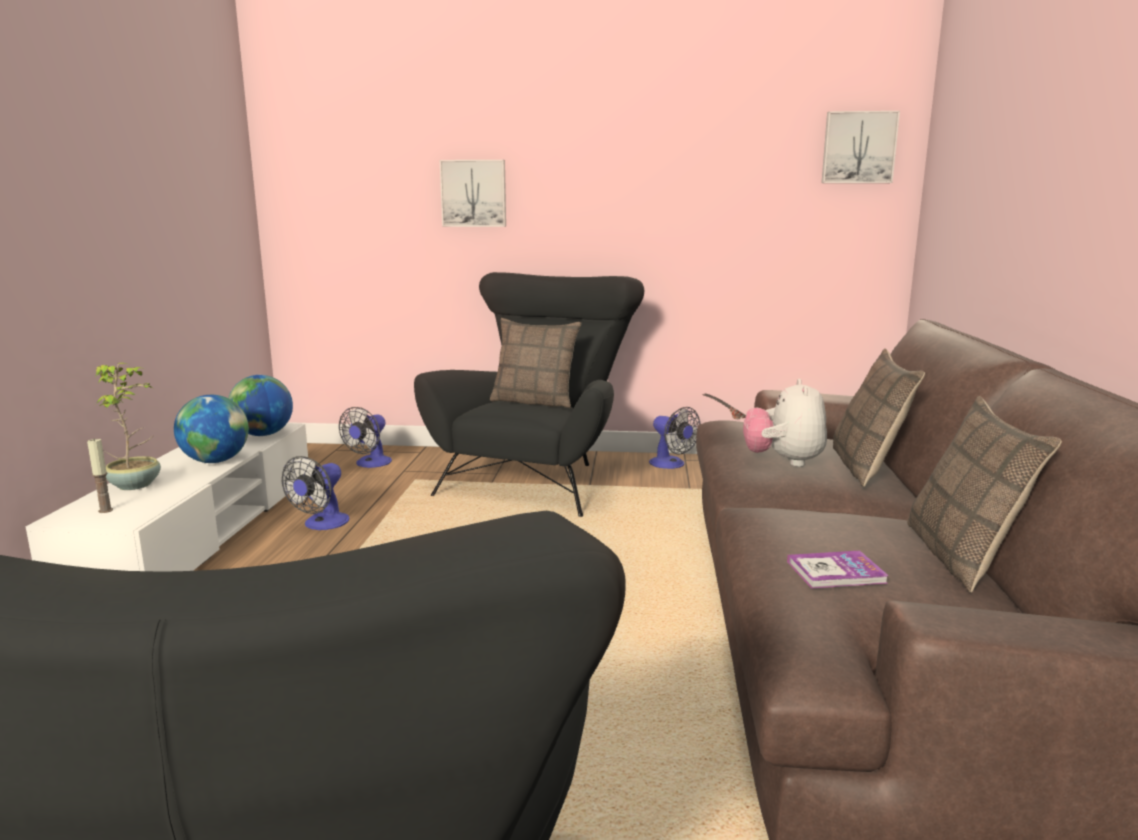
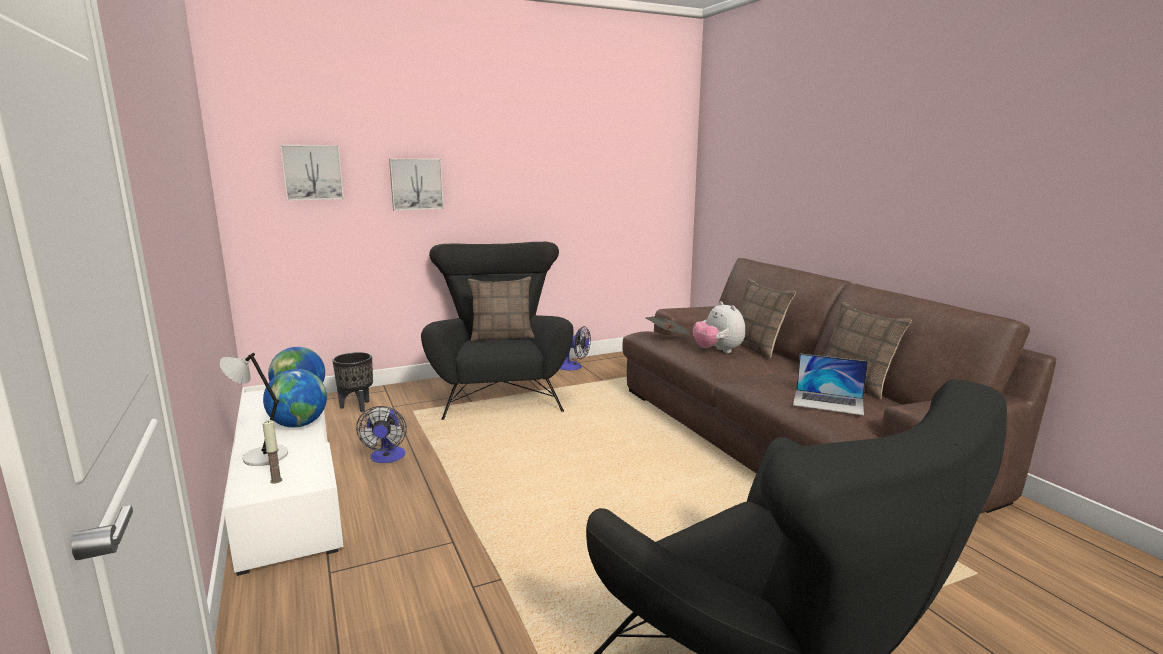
camera: 30 degrees left, 0 degrees up
(136, 485) = (262, 456): potted plant -> grey table lamp
(370, 464) = (357, 406): fan -> black planter
(836, 572) = (828, 402): book -> laptop
(858, 148) = (663, 151): picture -> picture (312, 172)

